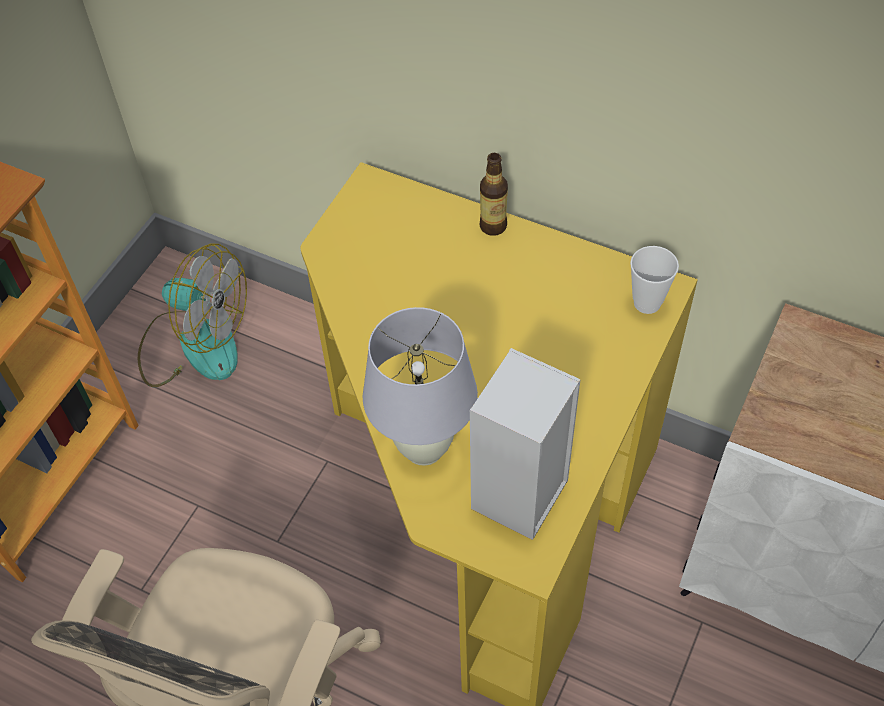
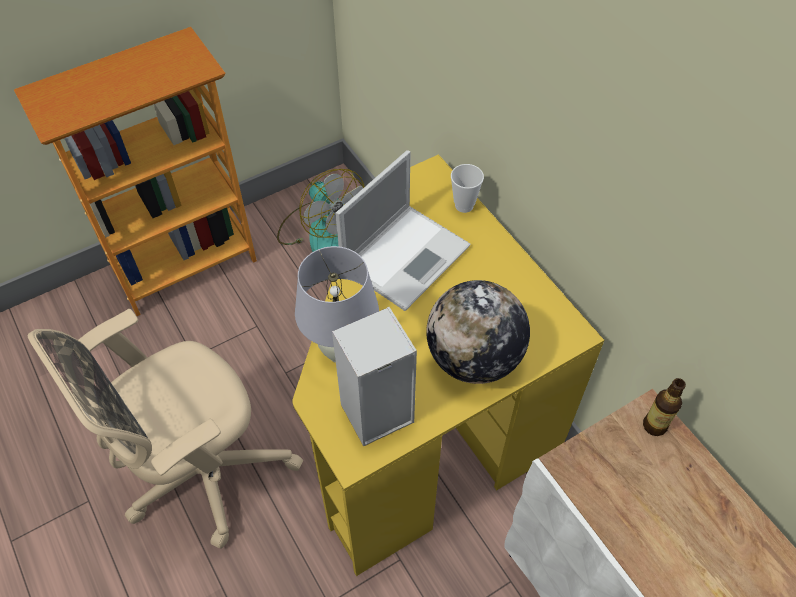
camera: 30 degrees right, 0 degrees up
(414, 297) = (406, 255): none -> laptop
(493, 226) = (491, 235): bottle -> bottle (654, 425)
(578, 373) = (474, 358): none -> globe
(647, 303) = (556, 337): cup -> cup (464, 205)

